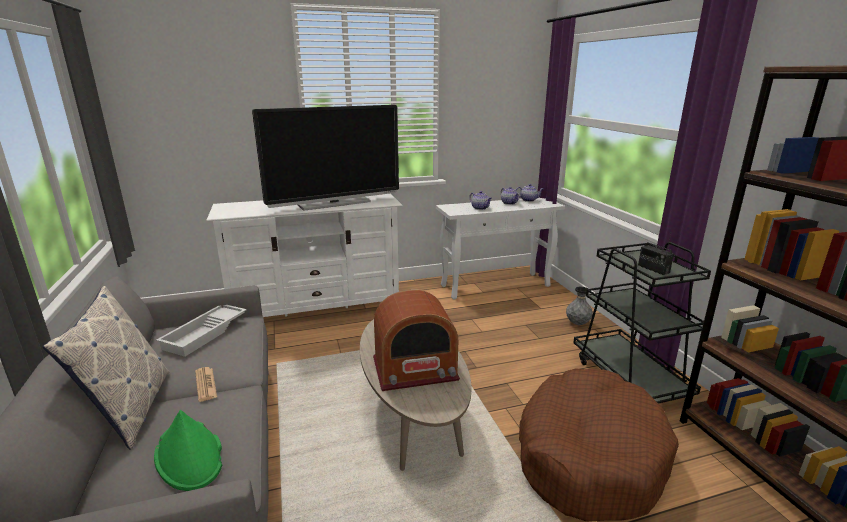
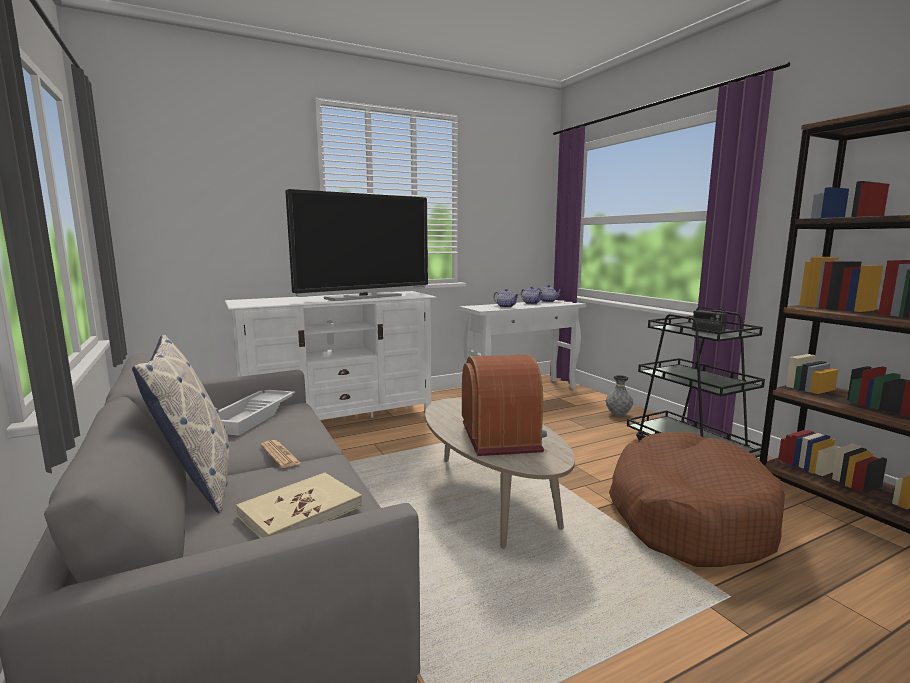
camera: 10 degrees left, 10 degrees down
(189, 456) = (300, 511): green hat -> beige book
(415, 369) = (501, 437): radio -> radio turned 75 degrees counterclockwise

